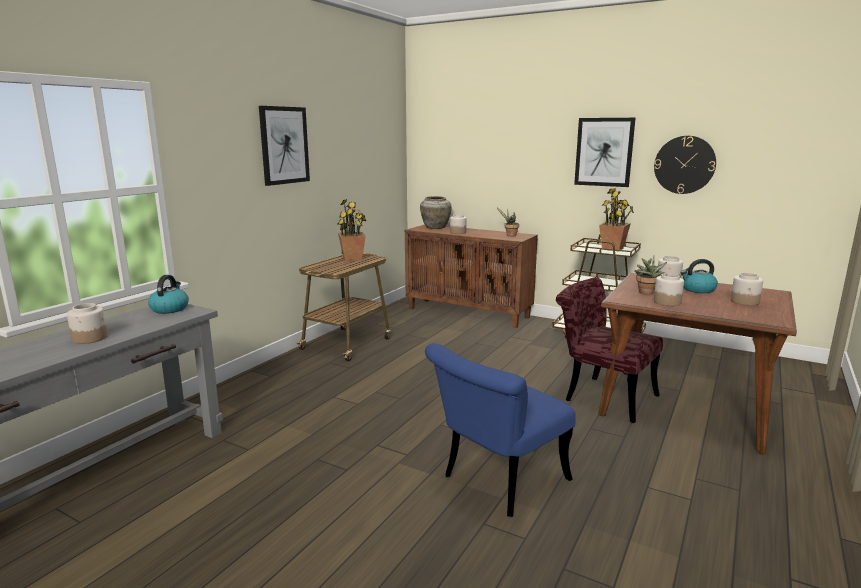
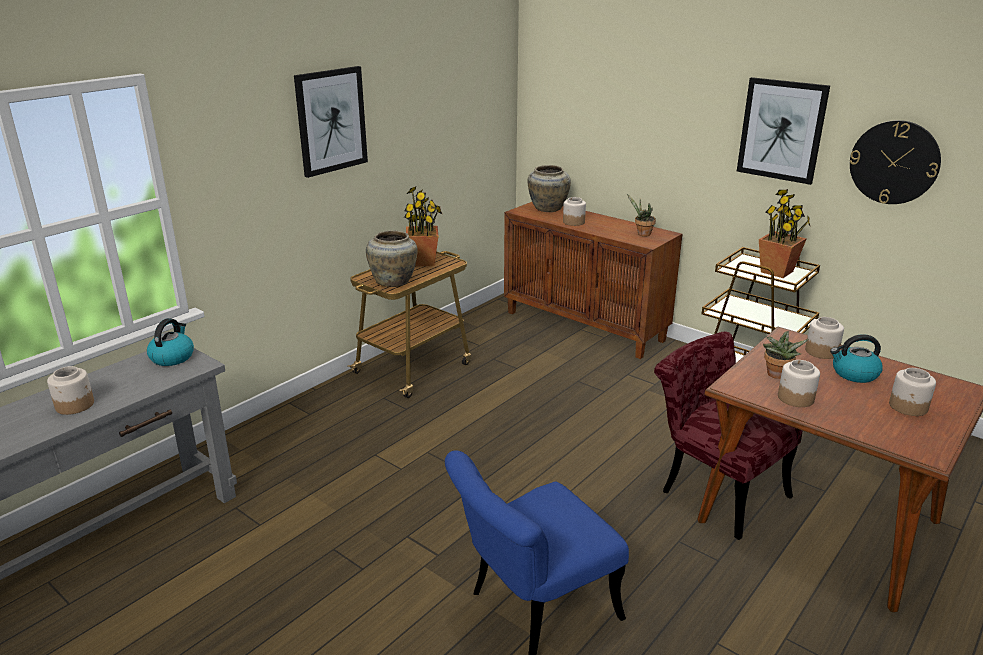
camera: 10 degrees right, 10 degrees up
(334, 269) = (394, 282): none -> beige vase

